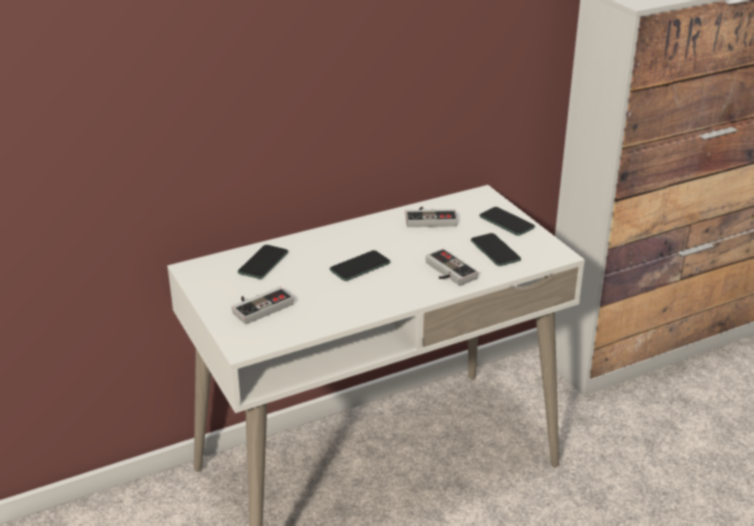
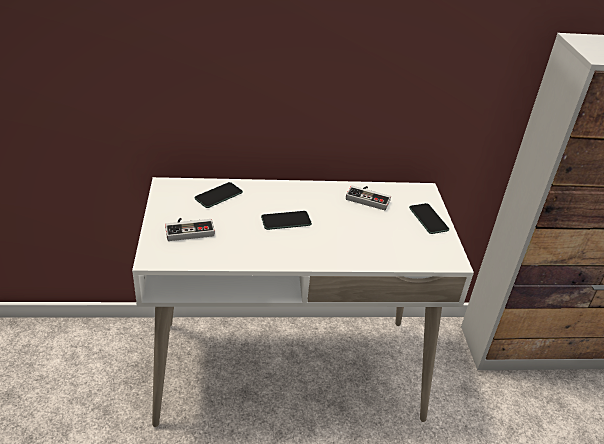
camera: 20 degrees right, 5 degrees up
(446, 272) = (349, 247): game controller -> none
(495, 250) = (402, 240): phone -> none

